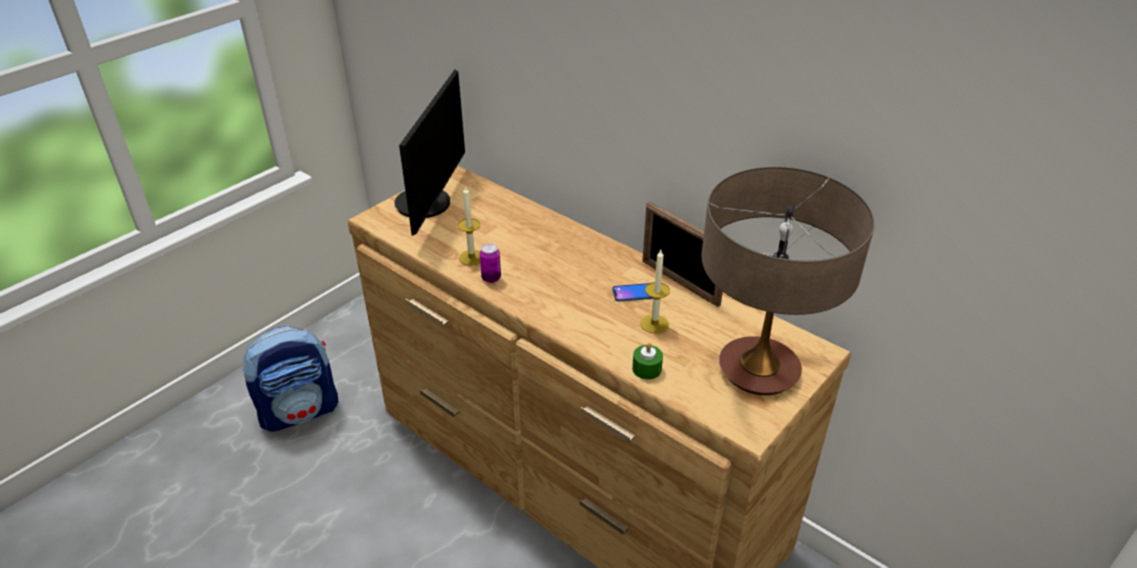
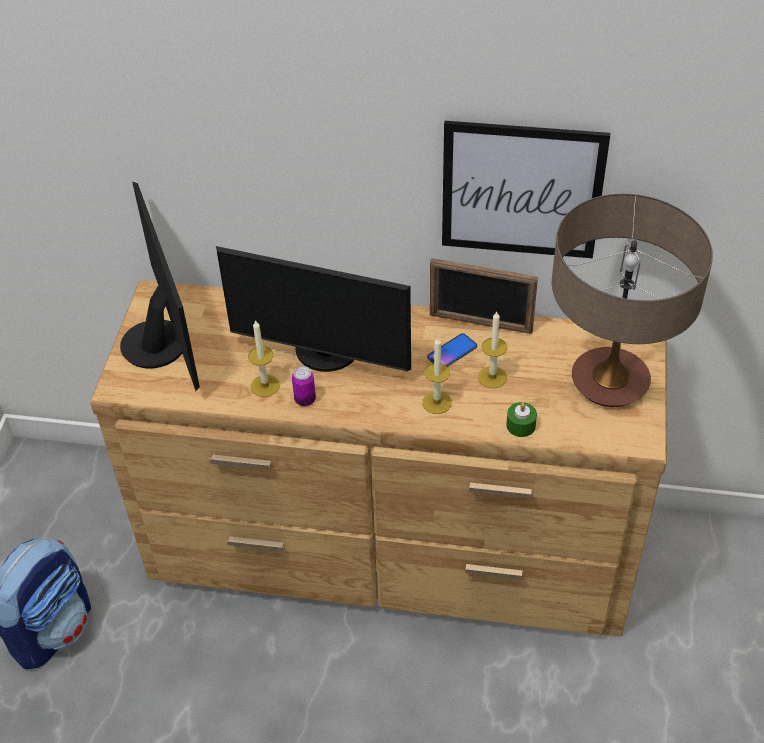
camera: 30 degrees left, 10 degrees up
(536, 254) = (325, 353): none -> monitor
(591, 322) = (436, 402): none -> candle
(737, 155) = (521, 190): none -> picture

